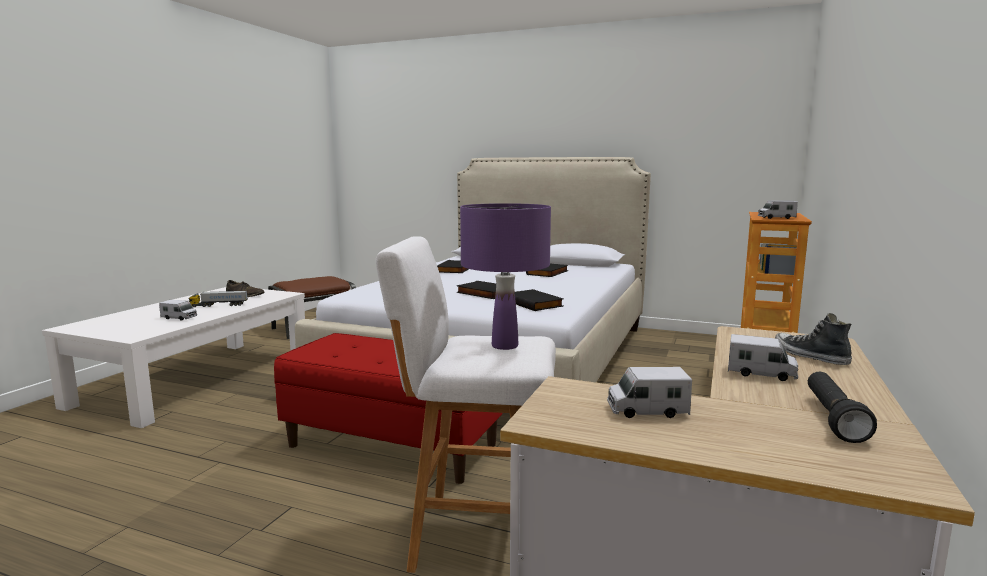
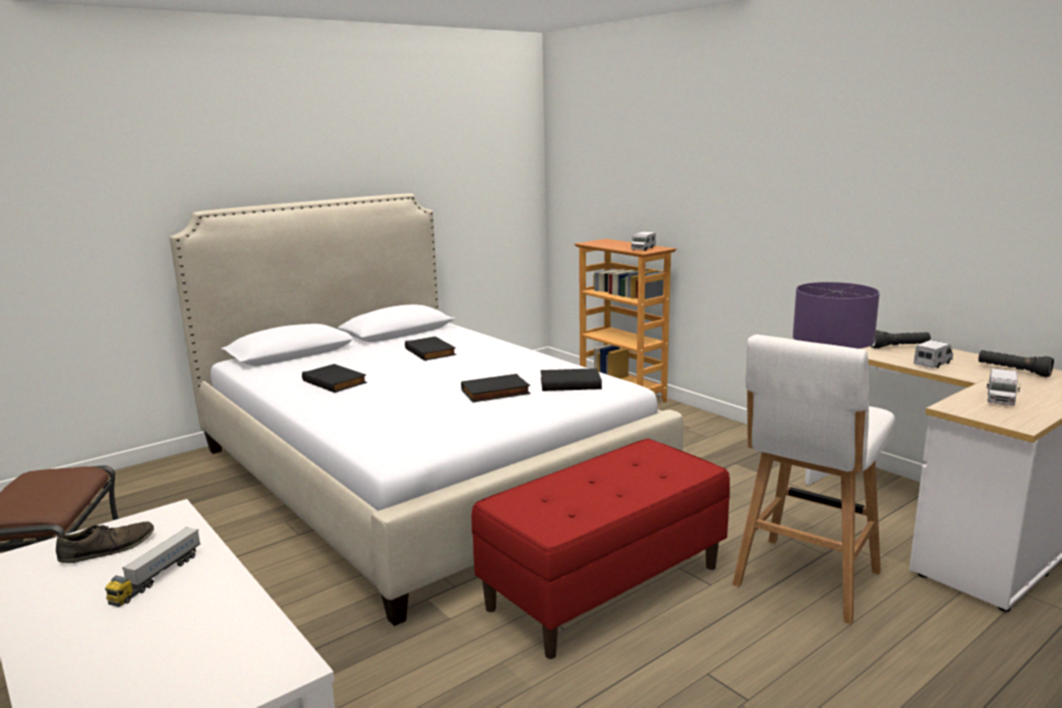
camera: 60 degrees left, 5 degrees up
(179, 318) = (200, 620): toy truck -> none
(810, 356) = (899, 347): shoe -> black flashlight

